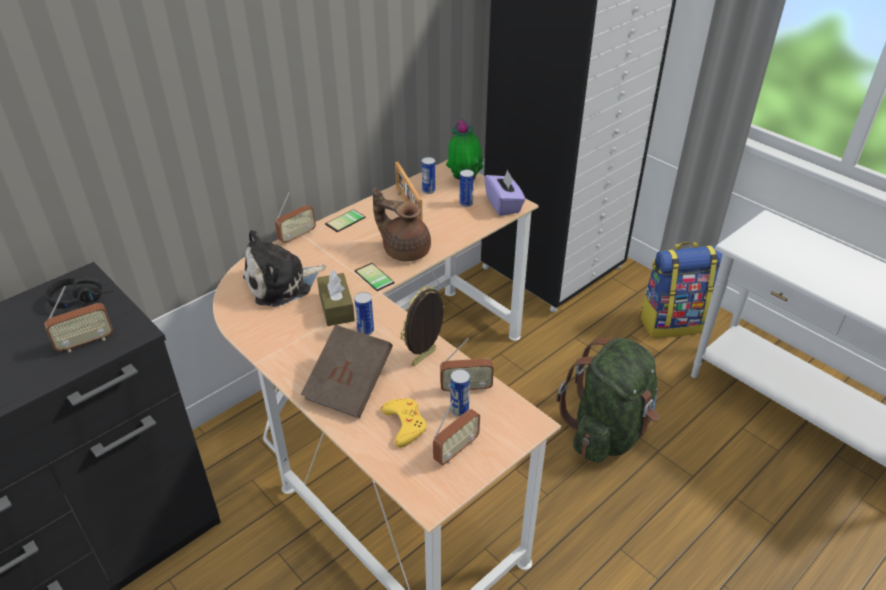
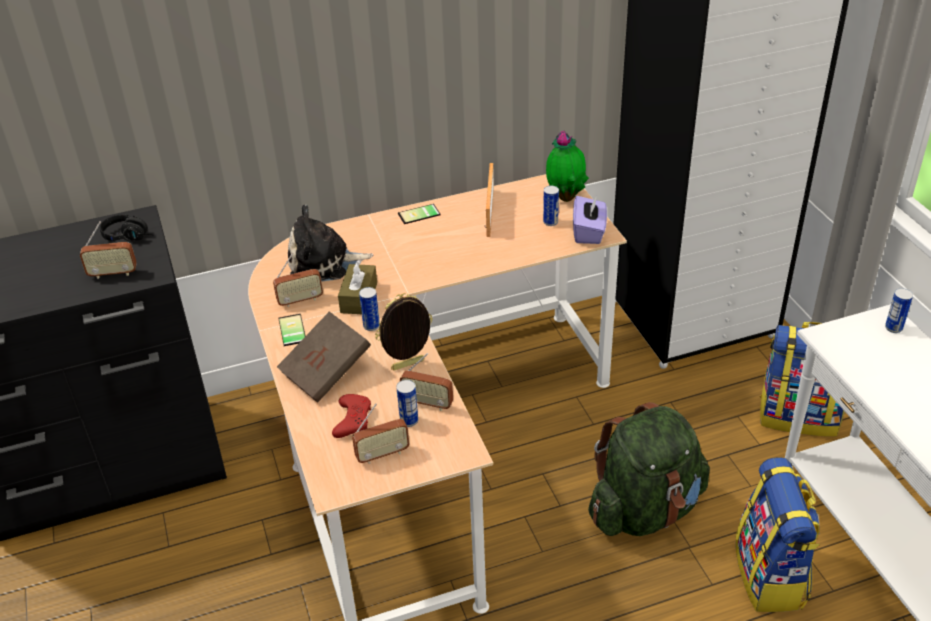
camera: 25 degrees right, 0 degrees up
(297, 236) = (365, 220): radio -> radio (300, 300)
(372, 278) = (409, 277): phone -> phone (289, 330)
(405, 250) = (457, 257): brown teapot -> none
(405, 424) = (352, 419): yellow game controller -> red game controller
(428, 190) = (521, 200): can -> can (893, 328)
(730, 454) = (771, 576): none -> backpack

